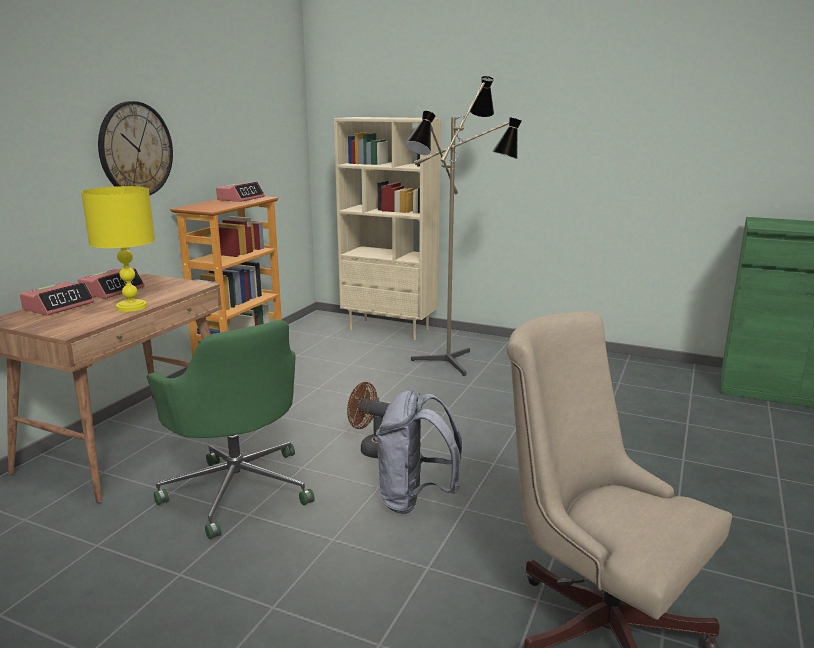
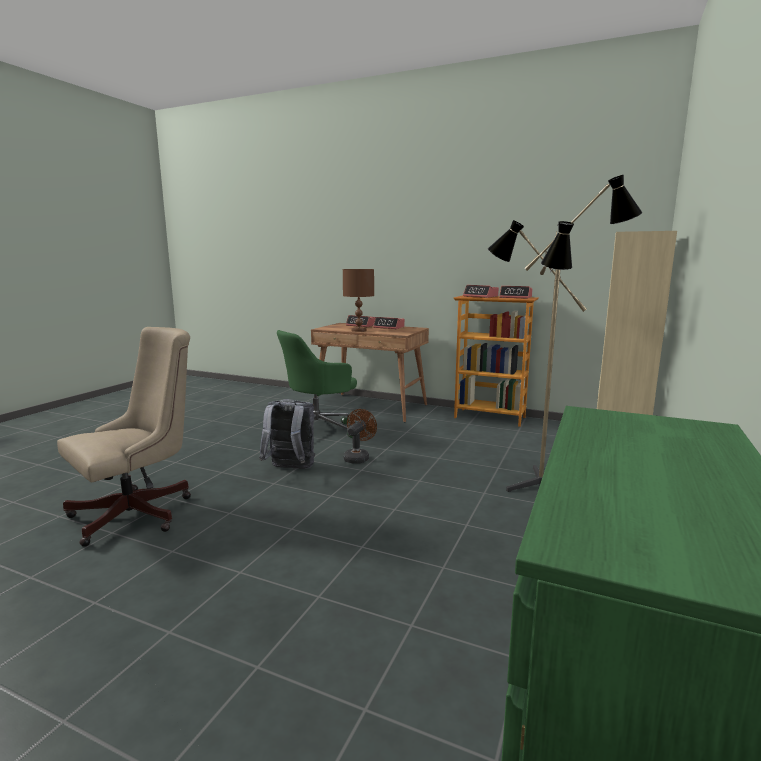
camera: 90 degrees right, 5 degrees down
(131, 307) = (358, 330): yellow table lamp -> brown table lamp
(135, 149) = (445, 255): wall clock -> none
(211, 205) = (481, 296): none -> alarm clock

